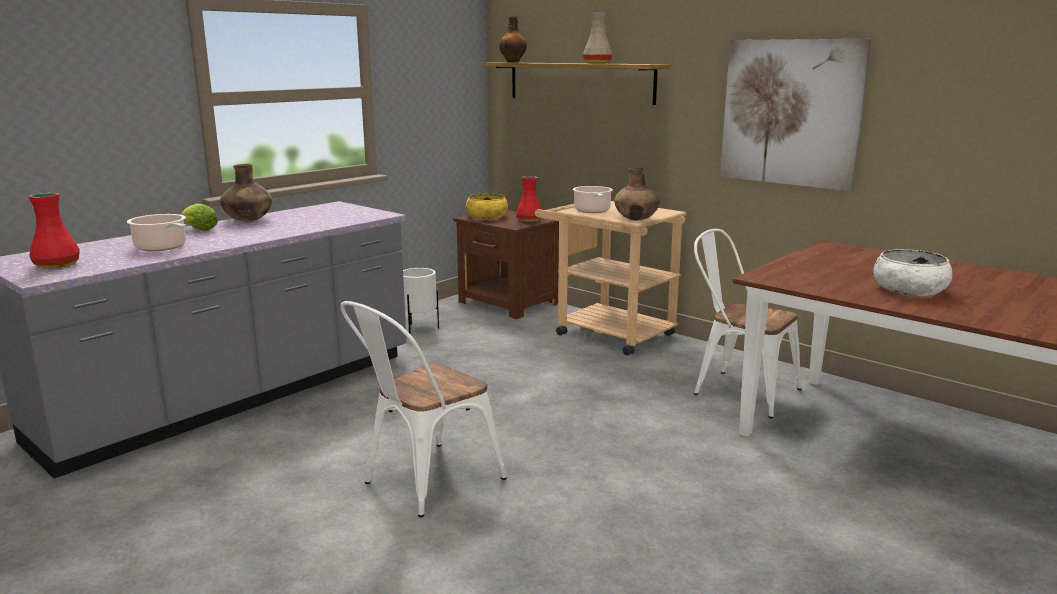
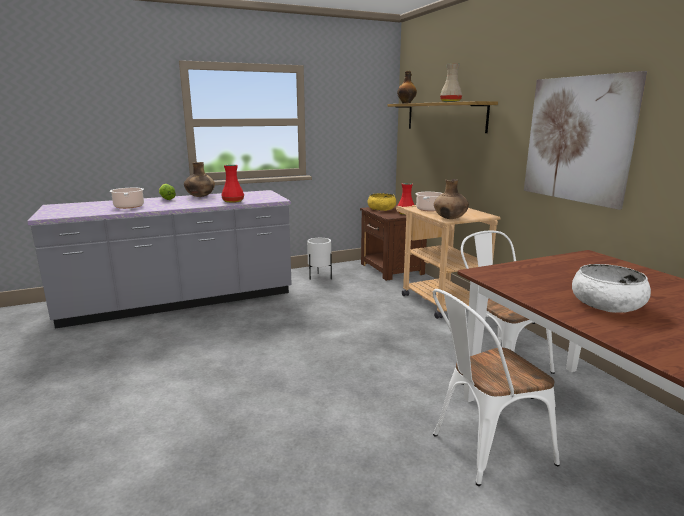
camera: 25 degrees right, 0 degrees up
(57, 265) = (67, 210): red vase -> red vase (233, 201)
(424, 483) = (216, 378): white chair -> white chair (482, 449)

